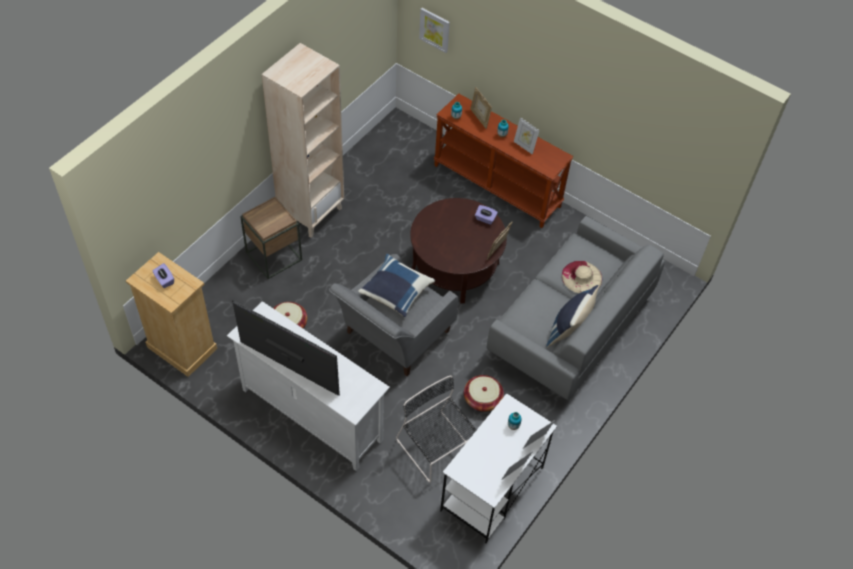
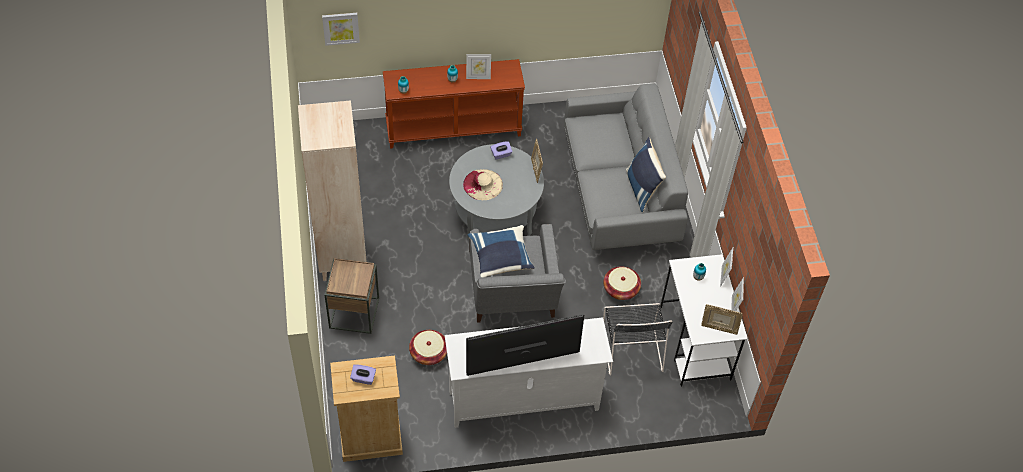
camera: 45 degrees left, 0 degrees up
(437, 448) = (631, 348): black chair -> black chair turned 105 degrees counterclockwise
(455, 267) = (495, 212): brown coffee table -> grey coffee table
(479, 118) = (421, 79): picture frame -> picture frame (719, 328)
(581, 277) = (609, 145): beige hat -> beige hat (483, 184)

